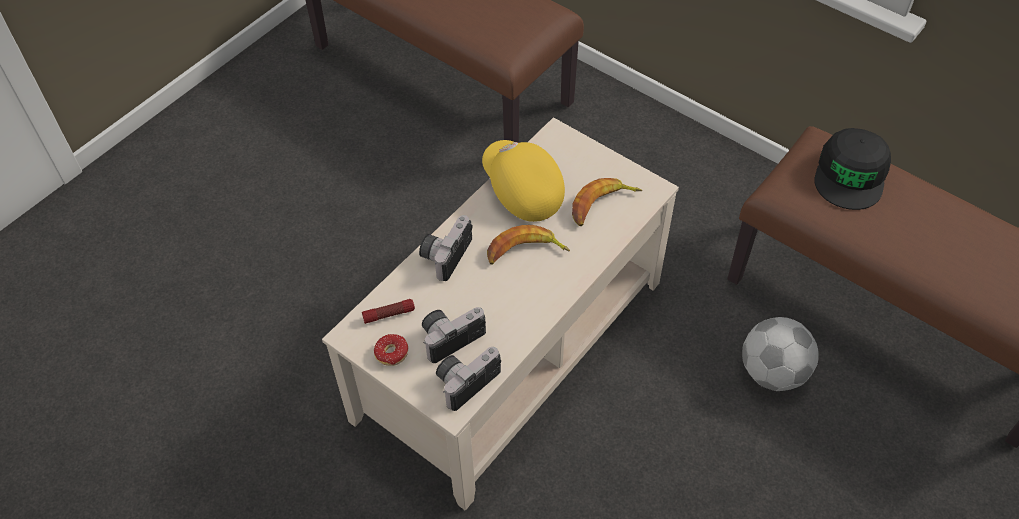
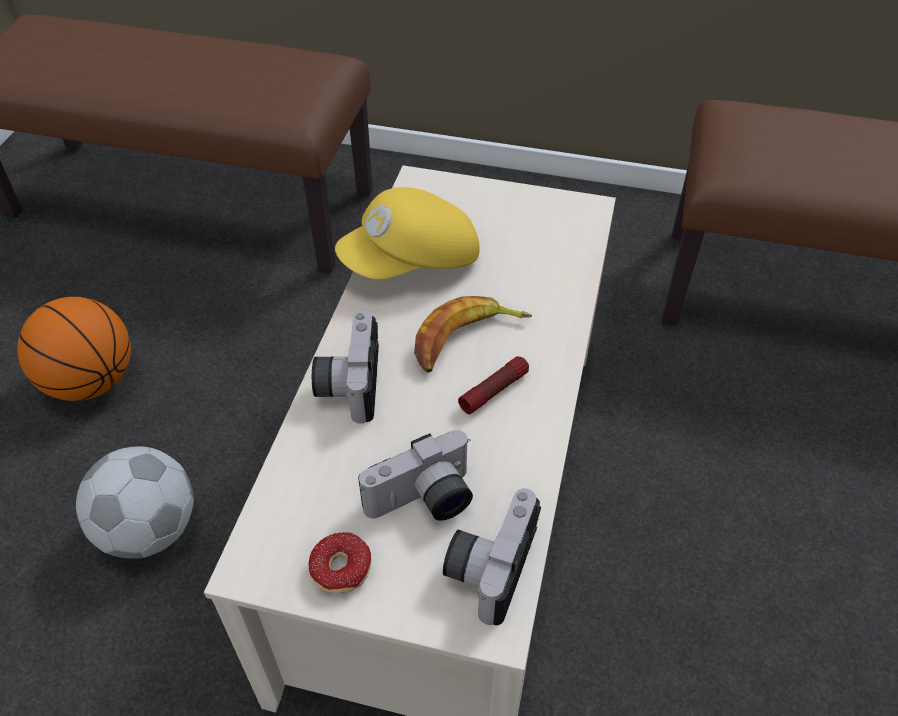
camera: 25 degrees left, 5 degrees down
(328, 188) = (91, 382): none -> basketball
(389, 314) = (304, 506): flashlight -> flashlight (494, 390)
(450, 336) = (424, 502): camera -> camera turned 150 degrees counterclockwise
(521, 190) = (412, 262): yellow cap -> yellow cap turned 60 degrees counterclockwise
(601, 205) = (534, 248): banana -> none
(773, 373) = (780, 411): football -> football (151, 530)
(851, 175) = (795, 131): black cap -> none

